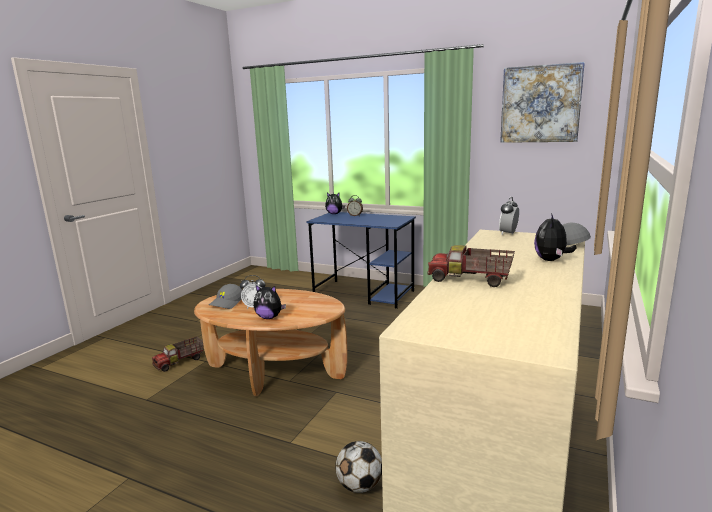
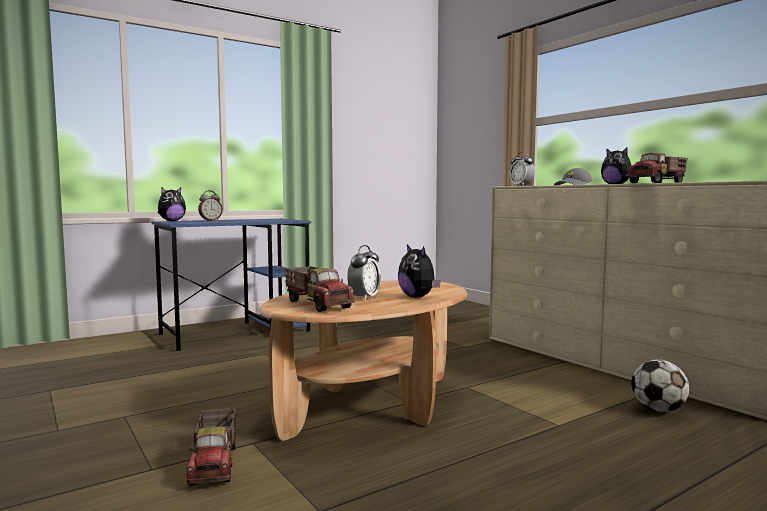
camera: 60 degrees left, 10 degrees down
(227, 303) = (318, 304): grey cap -> toy truck
(269, 317) = (418, 297): plush toy -> plush toy turned 105 degrees clockwise
(540, 104) = (381, 102): picture -> none

